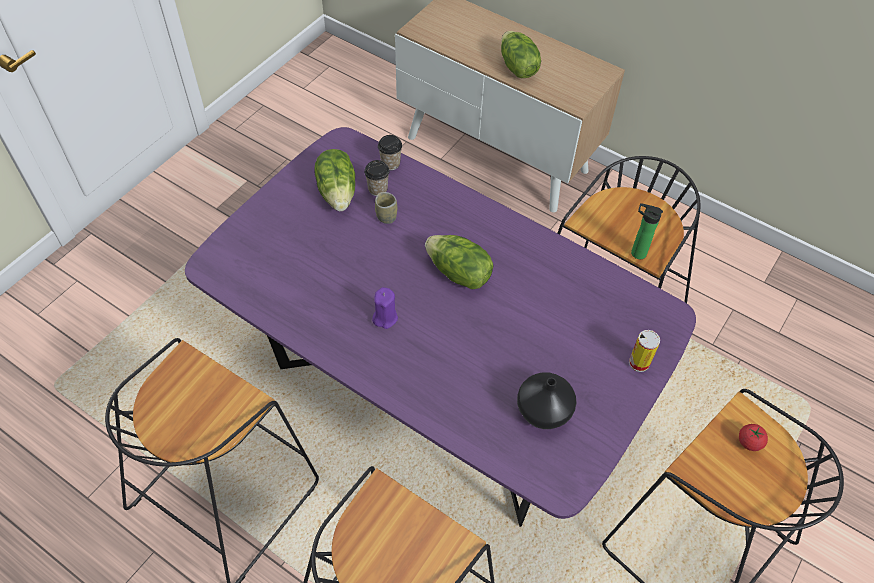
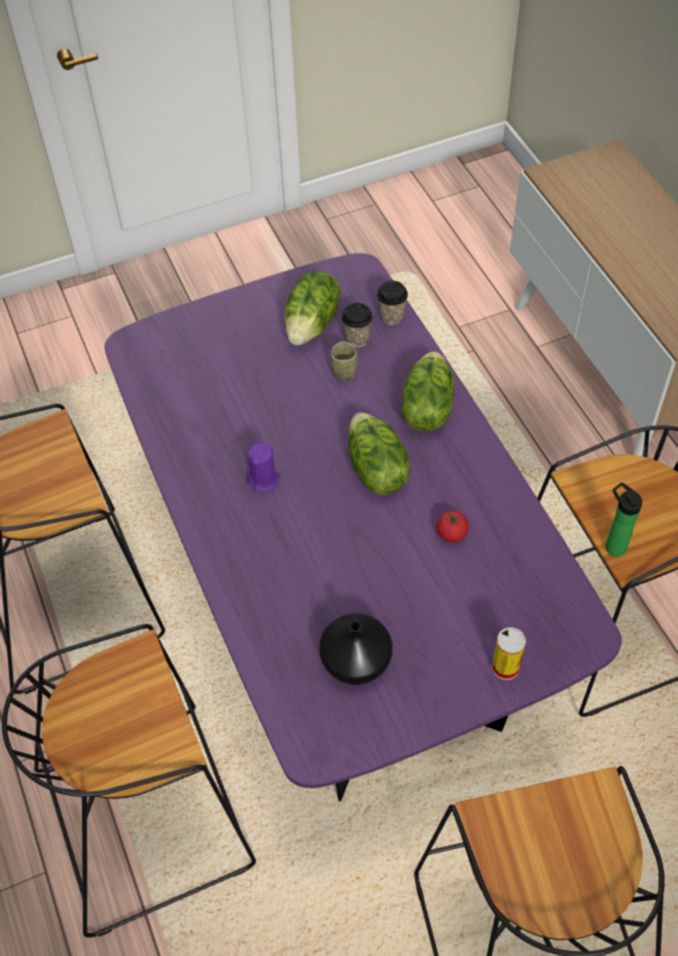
camera: 35 degrees right, 0 degrees up
(517, 67) = (639, 265): lettuce -> lettuce (426, 408)
(749, 442) = (581, 829): tomato -> tomato (451, 533)

